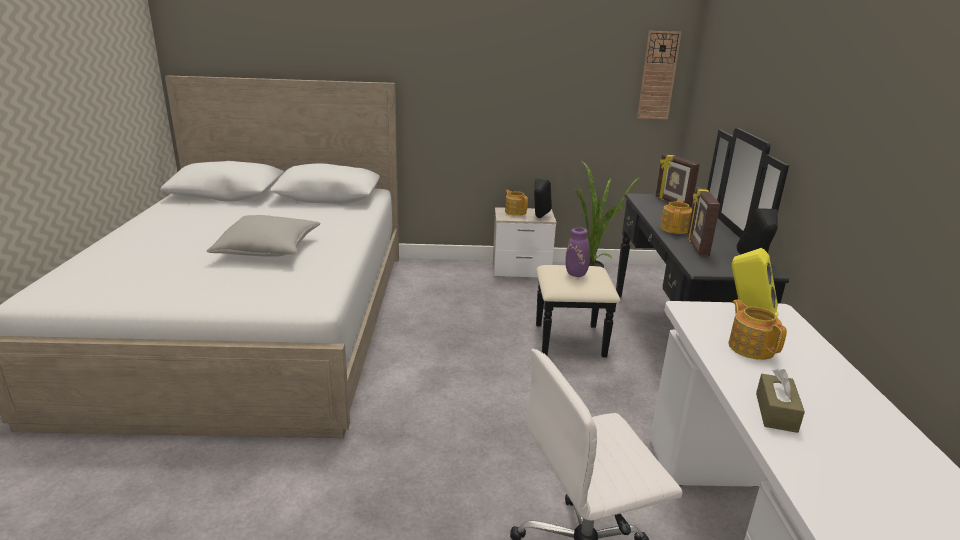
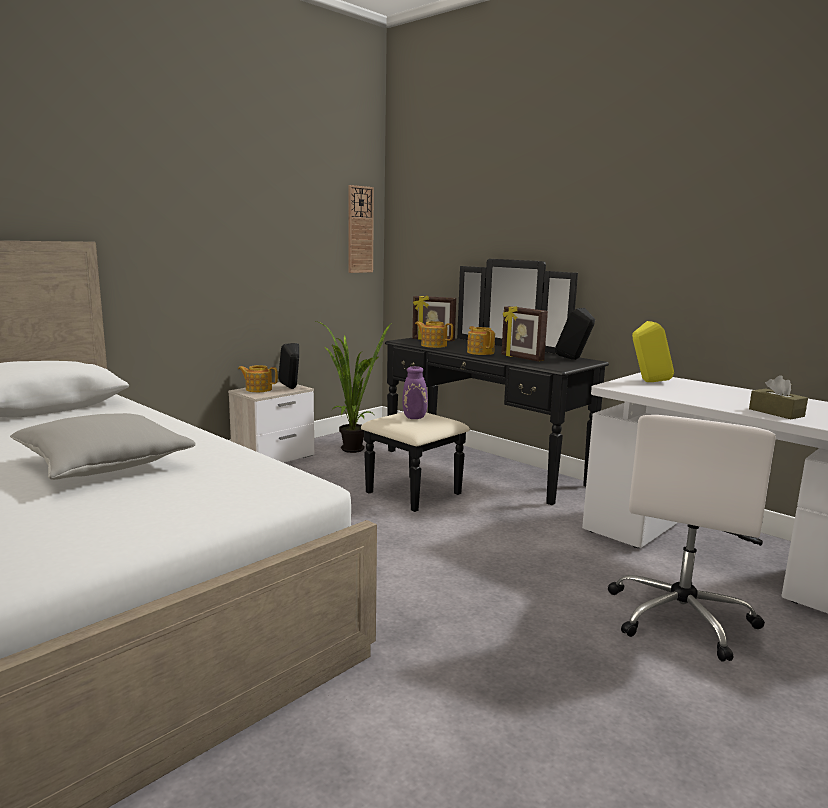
camera: 45 degrees left, 10 degrees down
(750, 347) = (688, 393): teapot -> teapot (433, 345)

